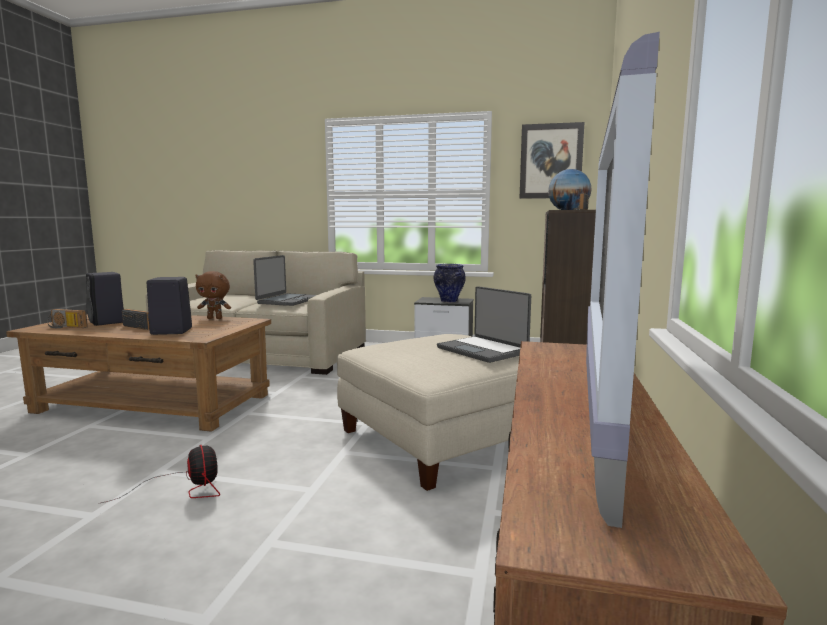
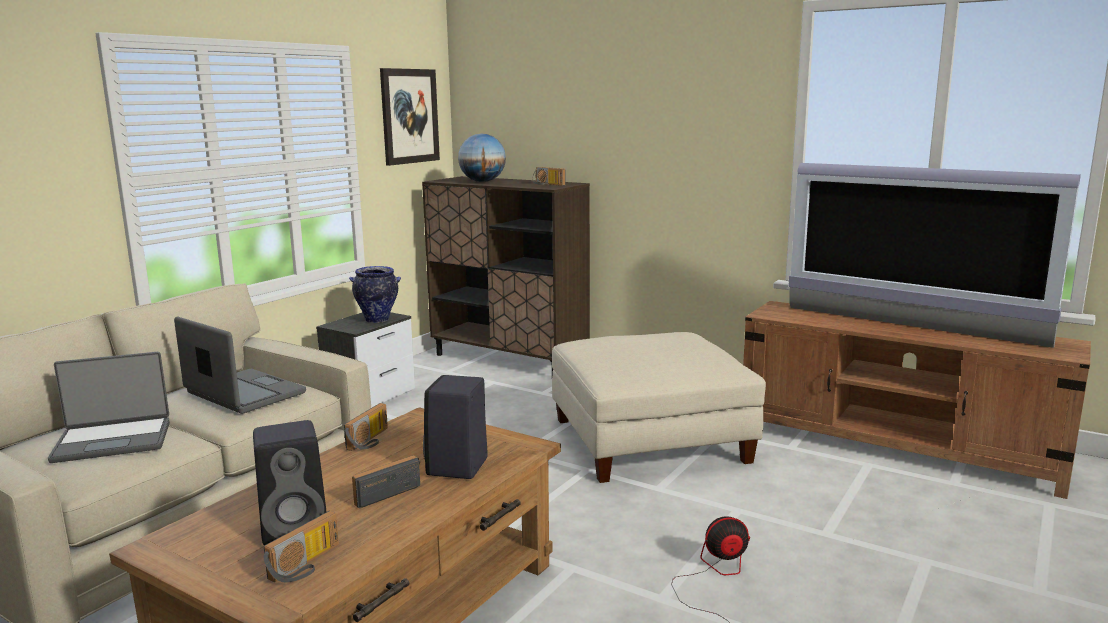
camera: 70 degrees left, 5 degrees up
(215, 318) = (371, 440): brown plush toy -> radio
(483, 350) = (670, 340): laptop -> laptop (113, 440)

